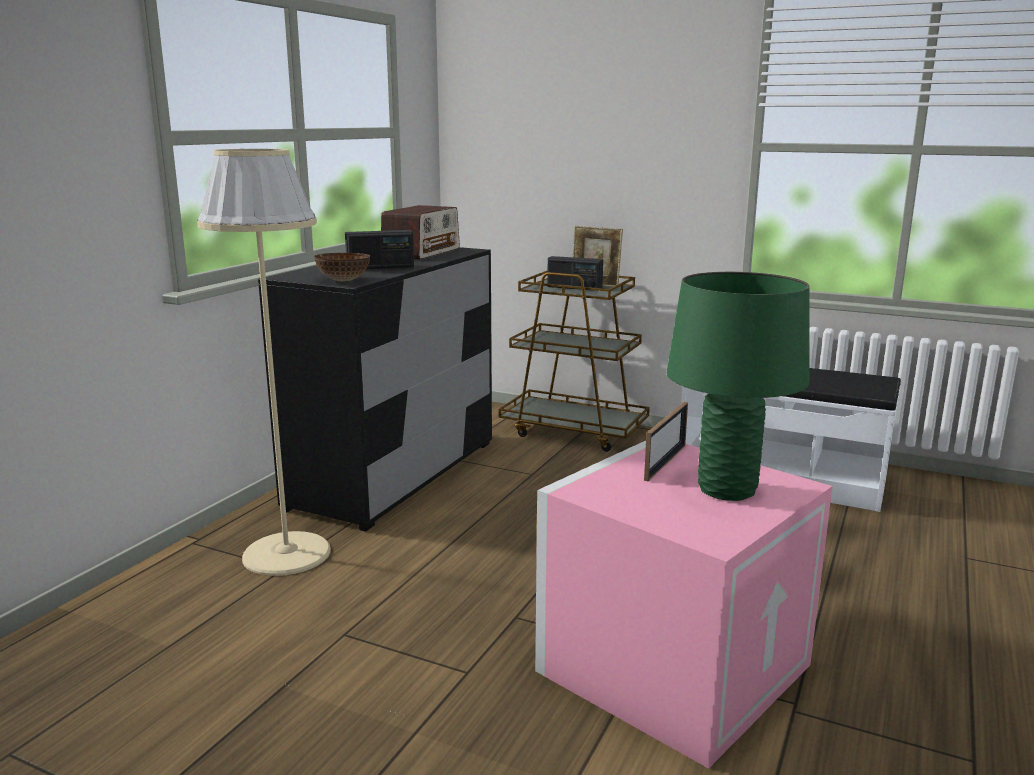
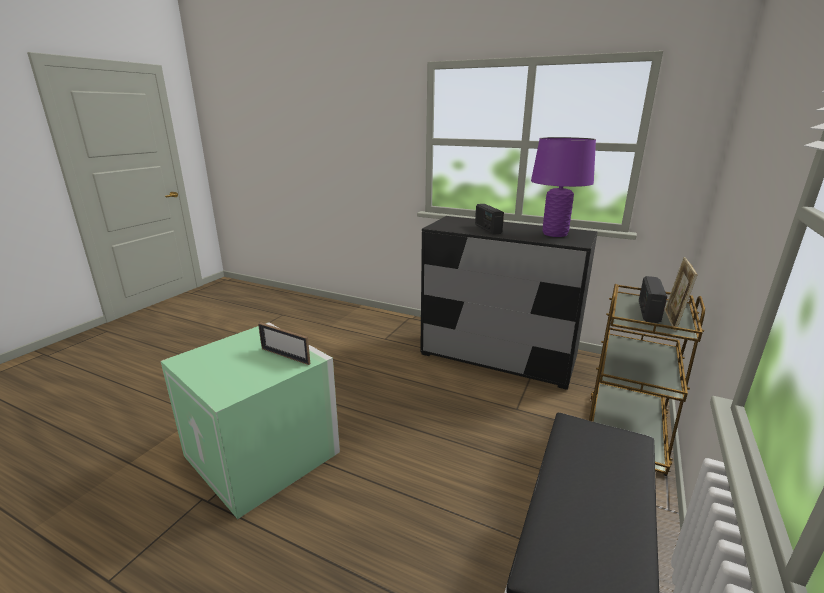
camera: 90 degrees right, 5 degrees up
(287, 553) = (398, 338): beige floor lamp -> none
(344, 281) = (442, 226): bowl -> none
(422, 252) = (555, 234): radio -> purple table lamp
(672, 665) = (265, 454): pink storage box -> green storage box
(727, 490) = (234, 371): green table lamp -> none

